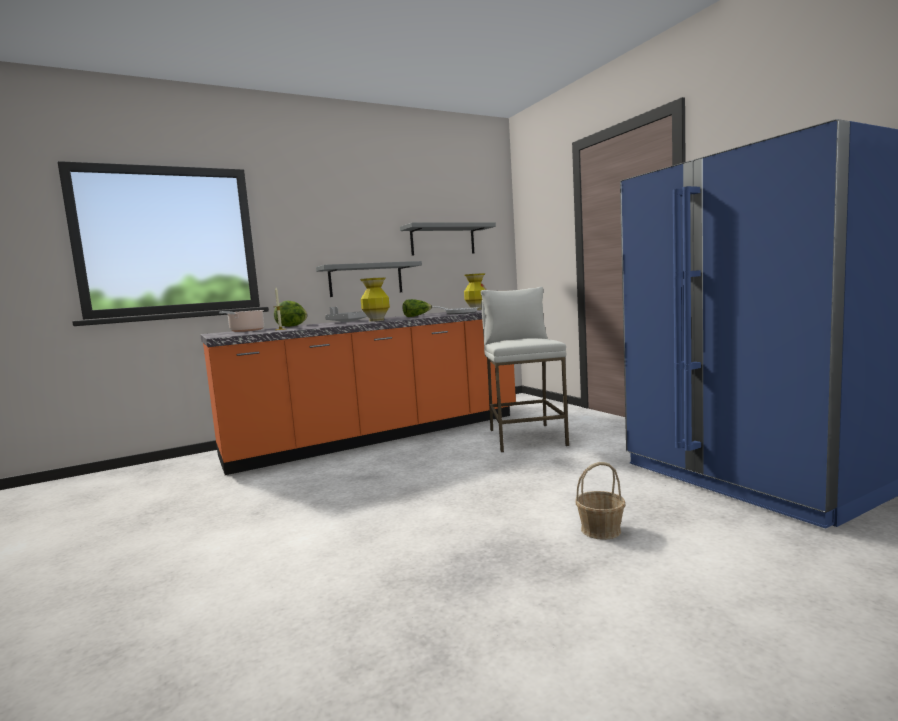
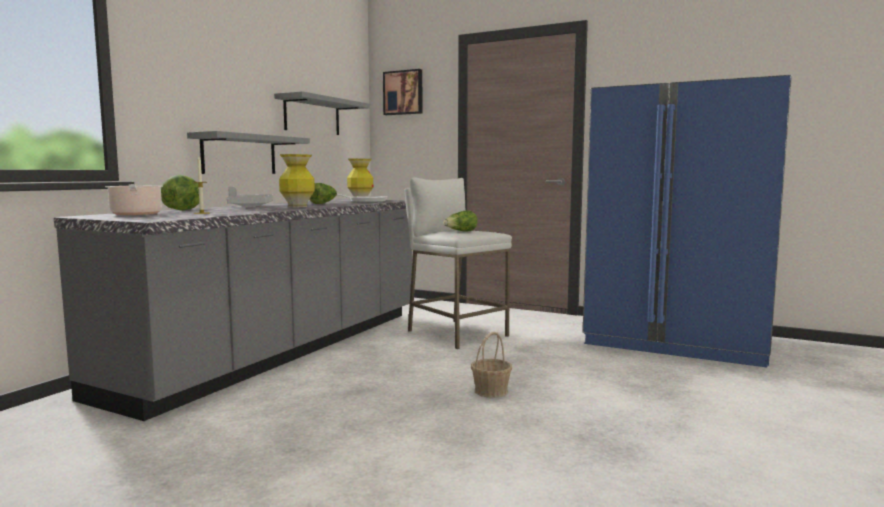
camera: 35 degrees left, 0 degrees up
(377, 436) = (282, 349): orange counter -> grey counter
(517, 340) = (461, 231): none -> lettuce
(535, 207) = (403, 92): none -> picture
(601, 530) = (647, 395): basket -> basket (491, 391)

